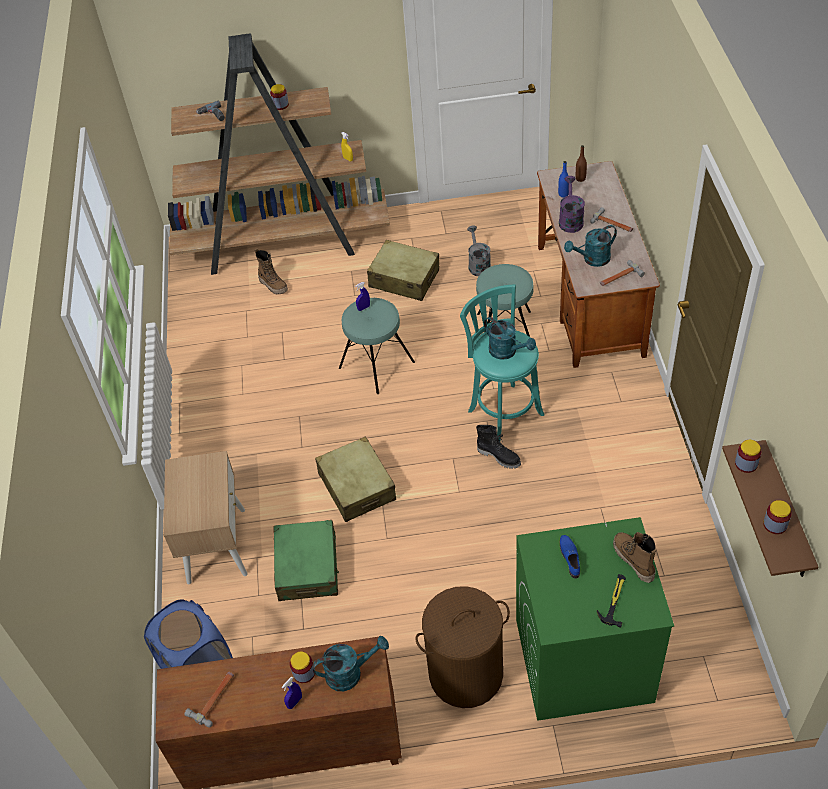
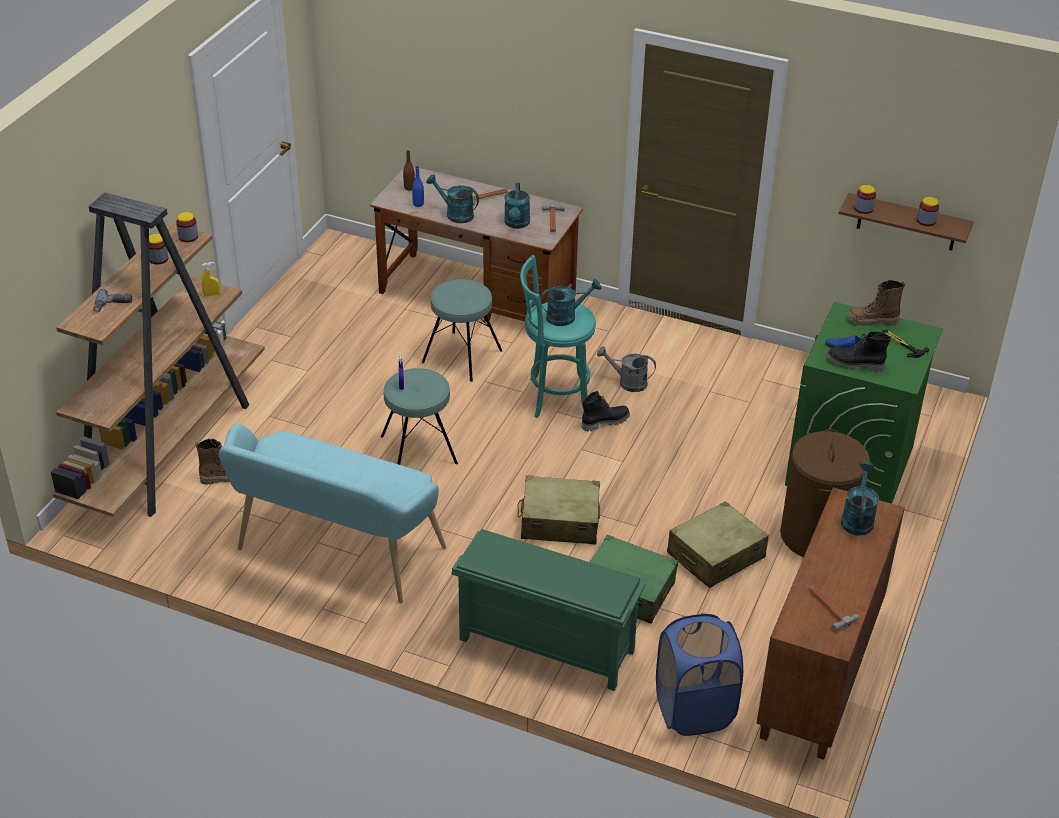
camera: 65 degrees left, 10 degrees down
(216, 545) = (544, 645): beige nightstand -> green shoe rack
(236, 379) = (334, 553): none -> turquoise bench
(294, 702) = (865, 560): blue spray bottle -> none
(304, 673) = (839, 545): jar -> jar (188, 237)
(404, 279) = (323, 387): beige suitcase -> beige suitcase (715, 556)
(478, 264) = (358, 335): grey watering can -> grey watering can (627, 382)
(548, 574) = (855, 364): none -> black boot
(570, 220) = (455, 214): purple watering can -> turquoise watering can

